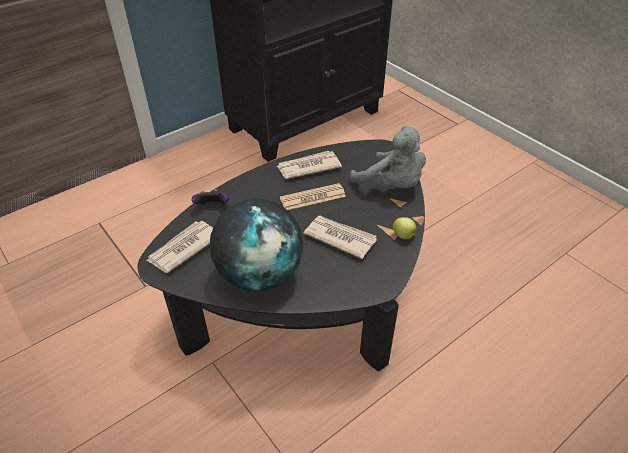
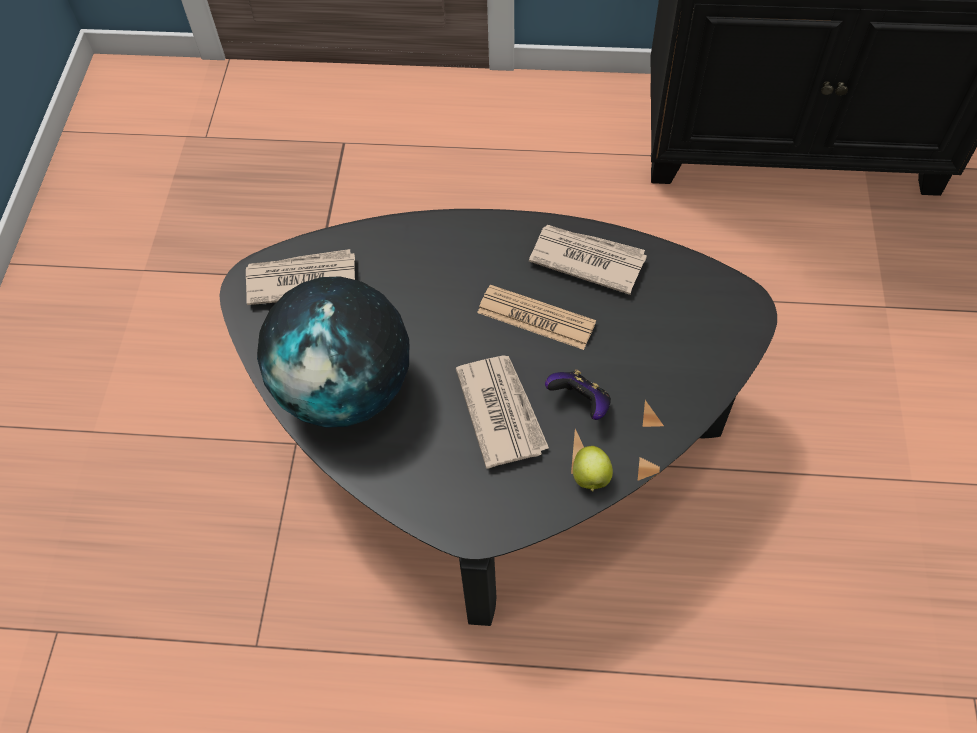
camera: 45 degrees right, 15 degrees up
(212, 206) = (395, 239): game controller -> game controller (580, 403)
(391, 185) = (674, 380): grey plush toy -> none

